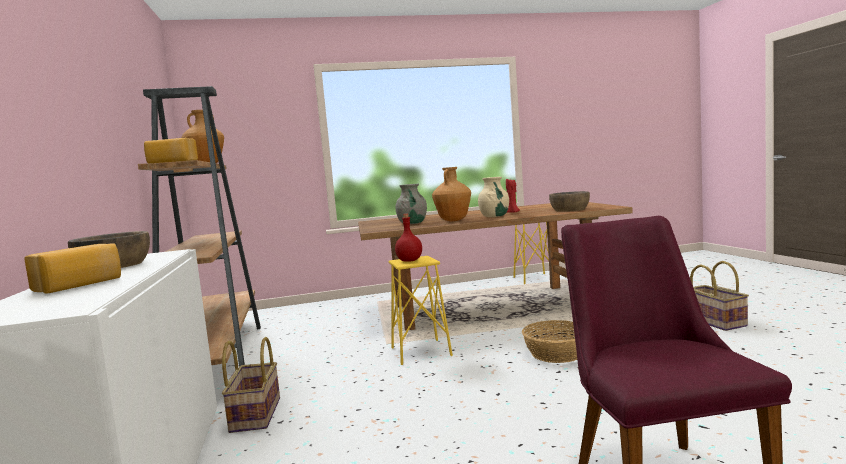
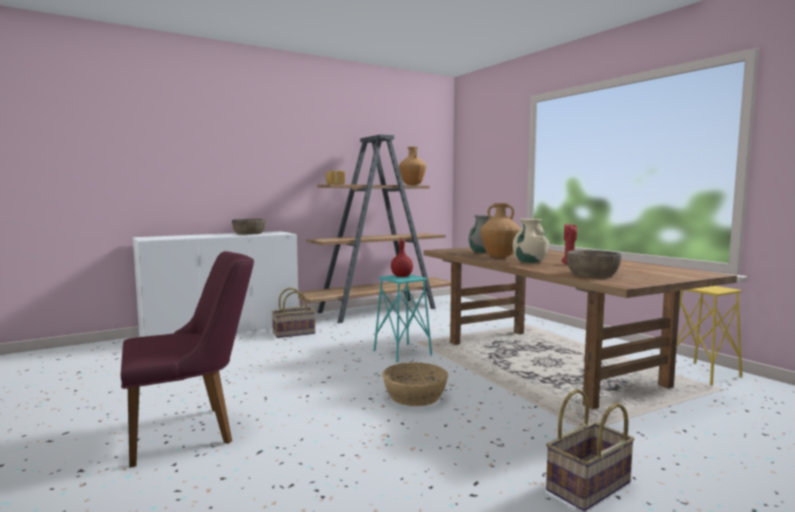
camera: 70 degrees right, 0 degrees up
(79, 285) = (201, 235): bread -> none
(420, 352) = (402, 352): yellow stool -> turquoise stool

